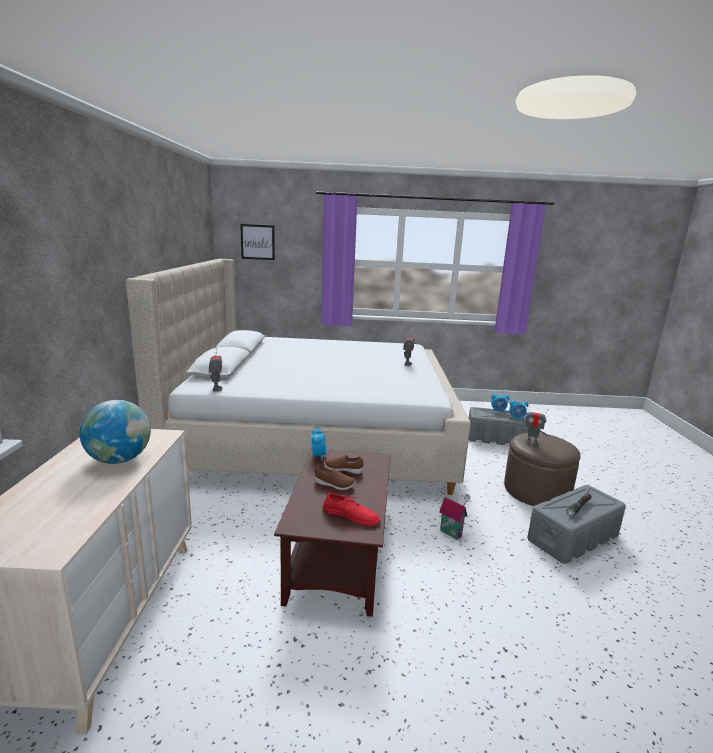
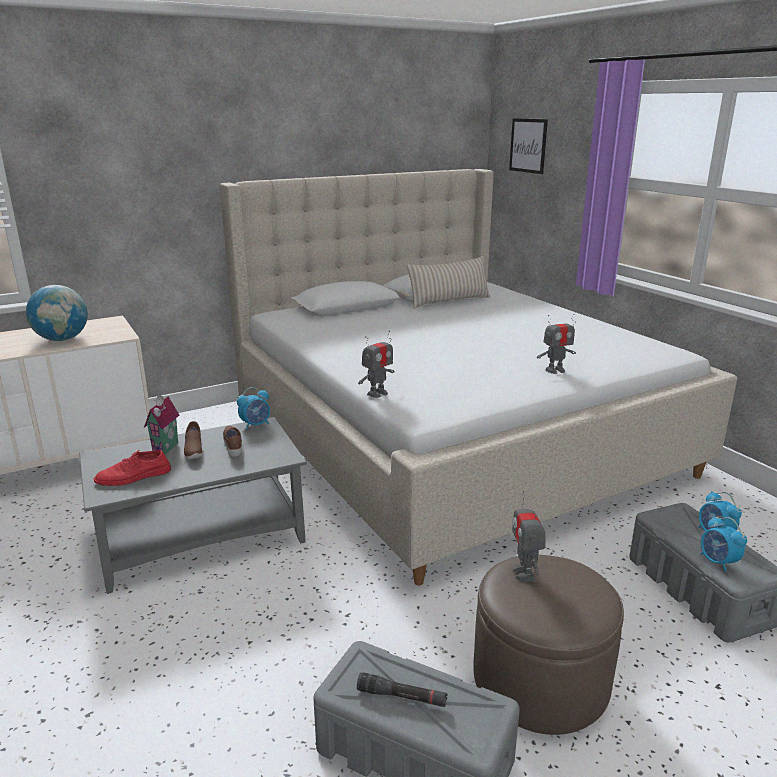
camera: 60 degrees right, 5 degrees up
(216, 389) = (280, 322): toy robot -> toy robot (377, 393)
(265, 349) = (449, 301): none -> beige pillow
(338, 552) = (203, 538): brown coffee table -> grey coffee table
(351, 515) = (133, 477): red shoe -> red shoe turned 75 degrees clockwise
(452, 532) = (312, 610): toy house -> toy house (167, 448)

